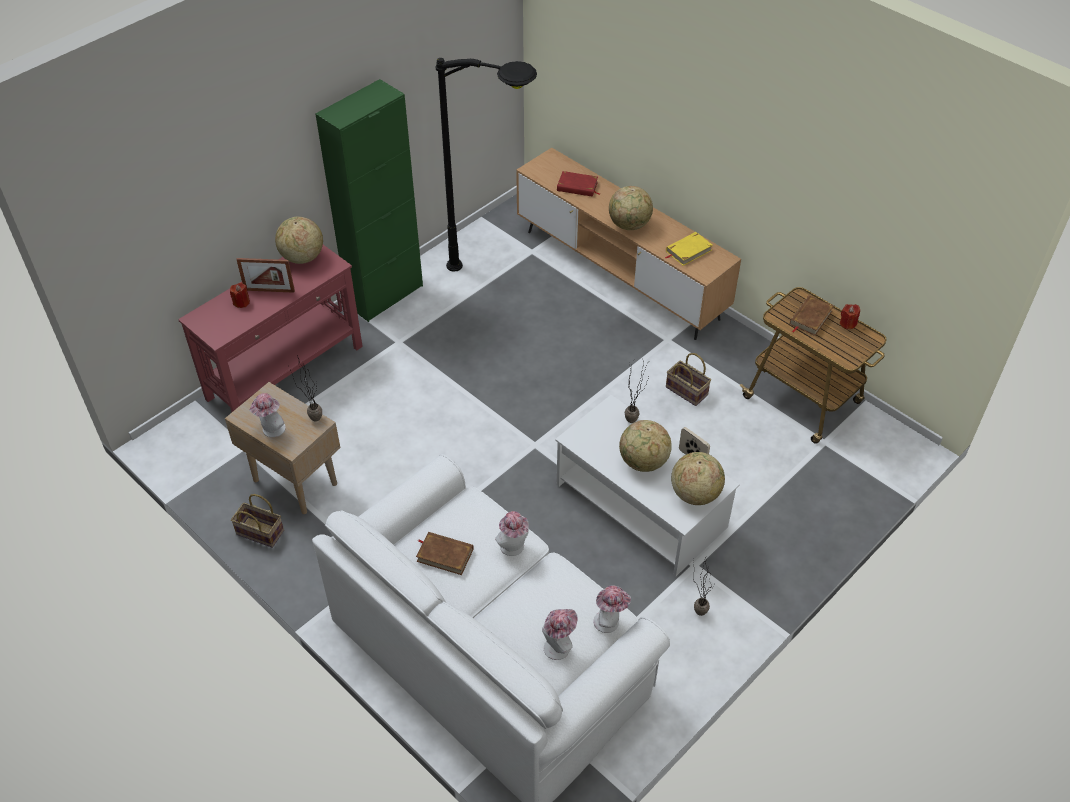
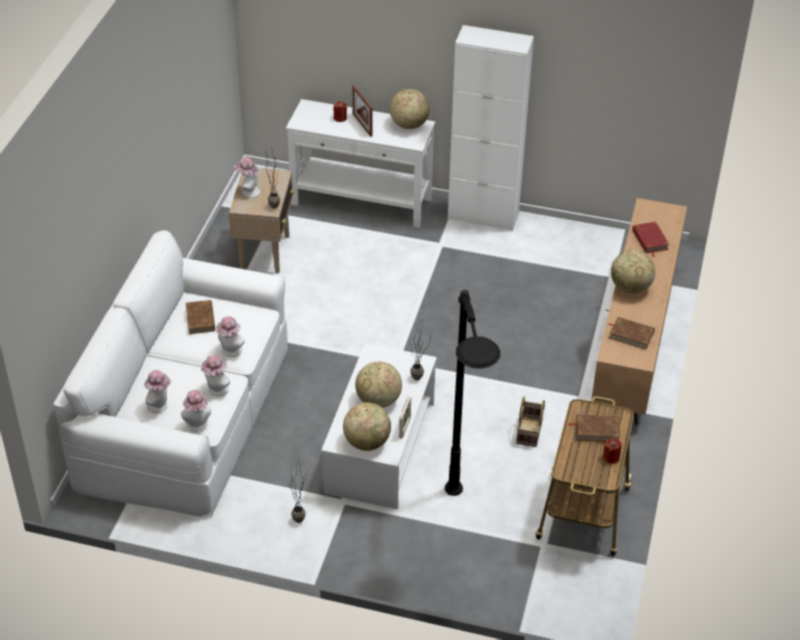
camera: 60 degrees right, 5 degrees down
(258, 533) = (209, 256): basket -> none
(286, 372) = (362, 202): red console table -> white console table
(385, 295) = (483, 216): green cabinet -> white cabinet
(501, 280) = (559, 271): black floor lamp -> black floor lamp (461, 534)
(566, 584) = (216, 390): none -> hat
(688, 251) = (631, 335): yellow book -> brown book

